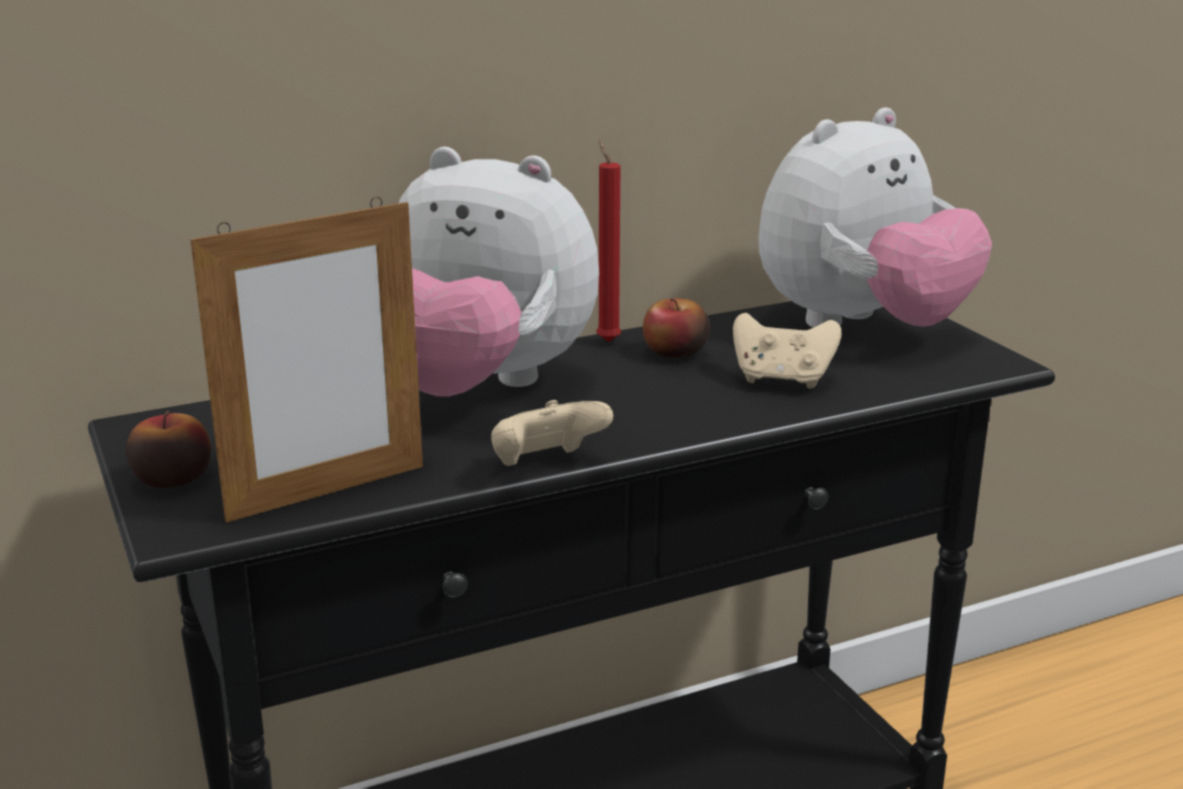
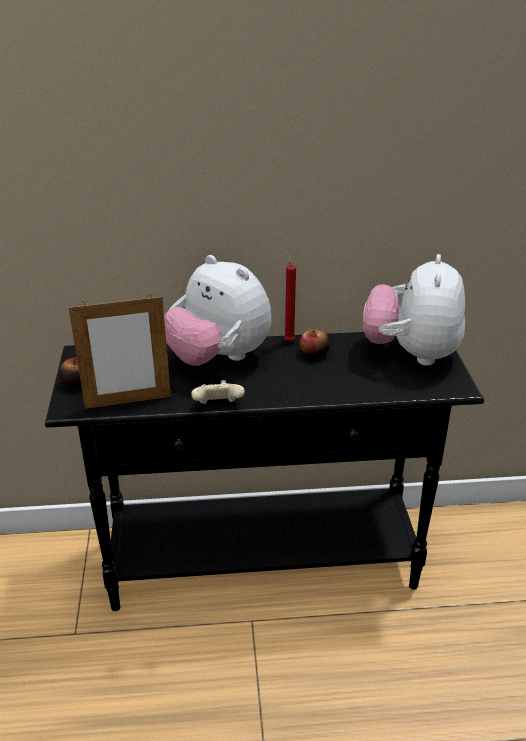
camera: 20 degrees right, 10 degrees up
(782, 380) = (349, 379): beige game controller -> none
(862, 327) = (411, 354): plush toy -> plush toy turned 120 degrees clockwise

